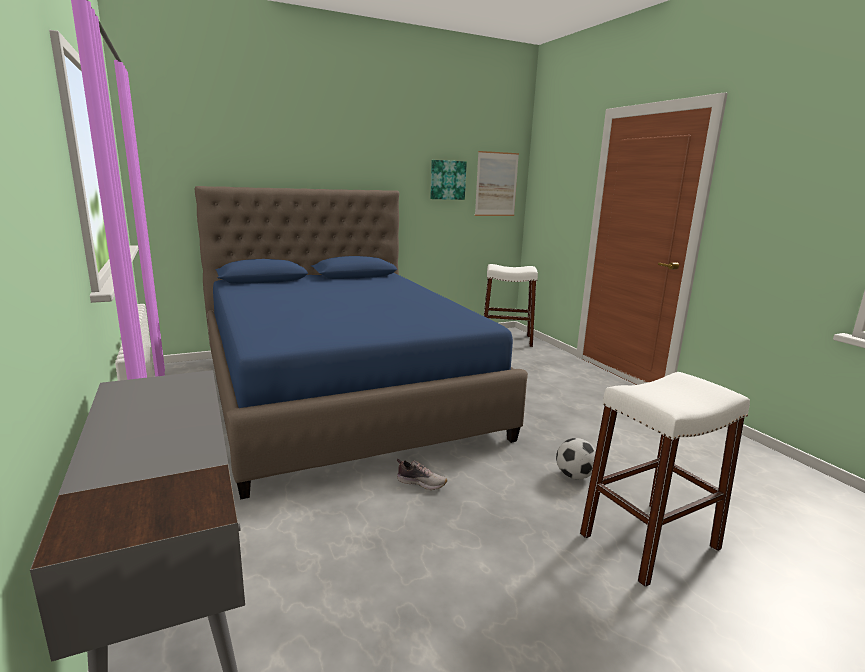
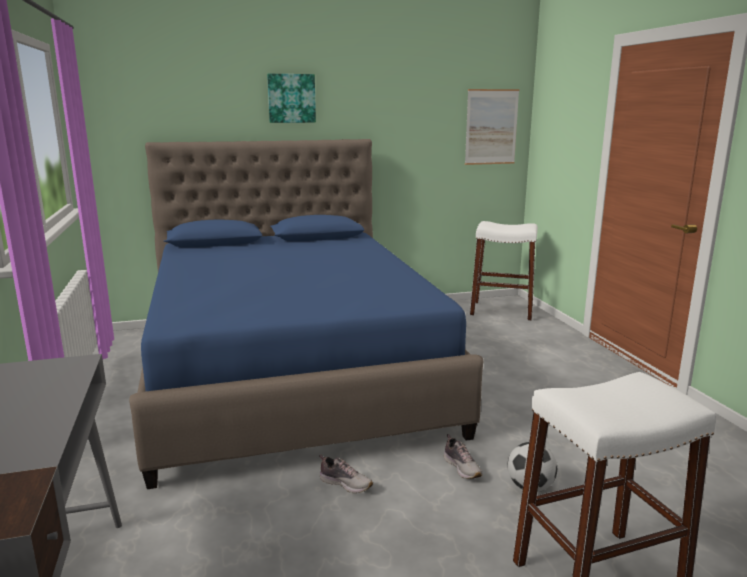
camera: 10 degrees right, 0 degrees up
(447, 180) = (430, 124): picture -> picture (291, 98)
(515, 464) = (462, 468): none -> shoe

